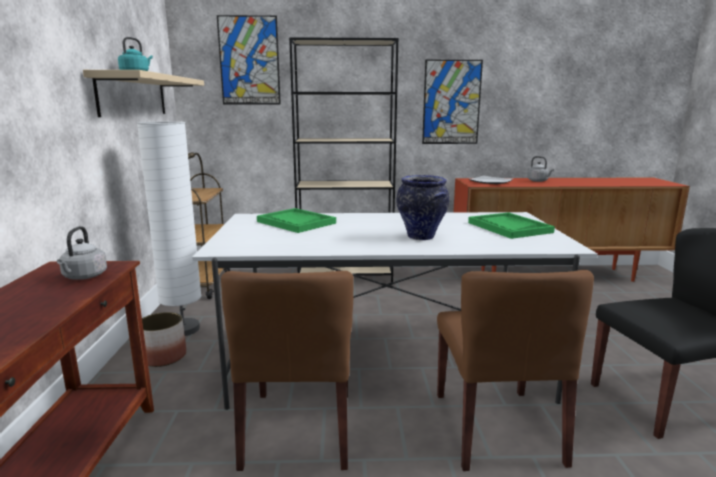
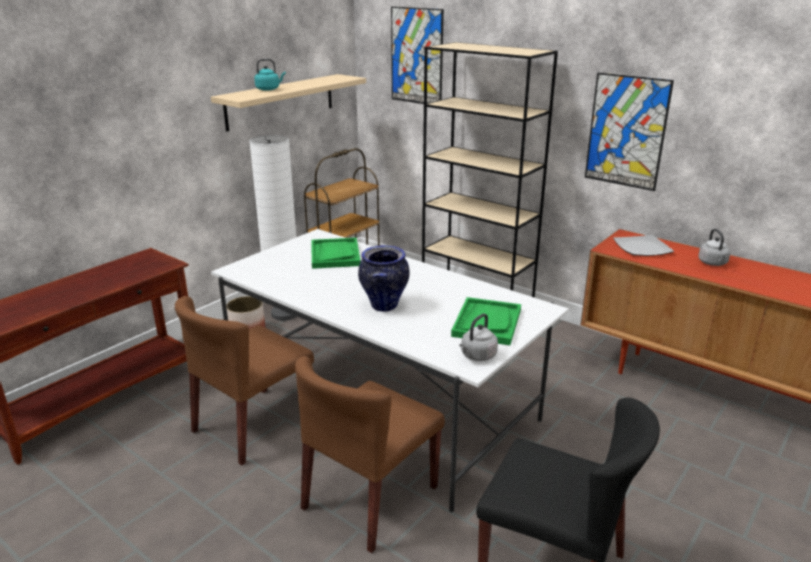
camera: 40 degrees right, 10 degrees up
(84, 277) = (143, 269): grey kettle -> grey kettle (477, 356)

